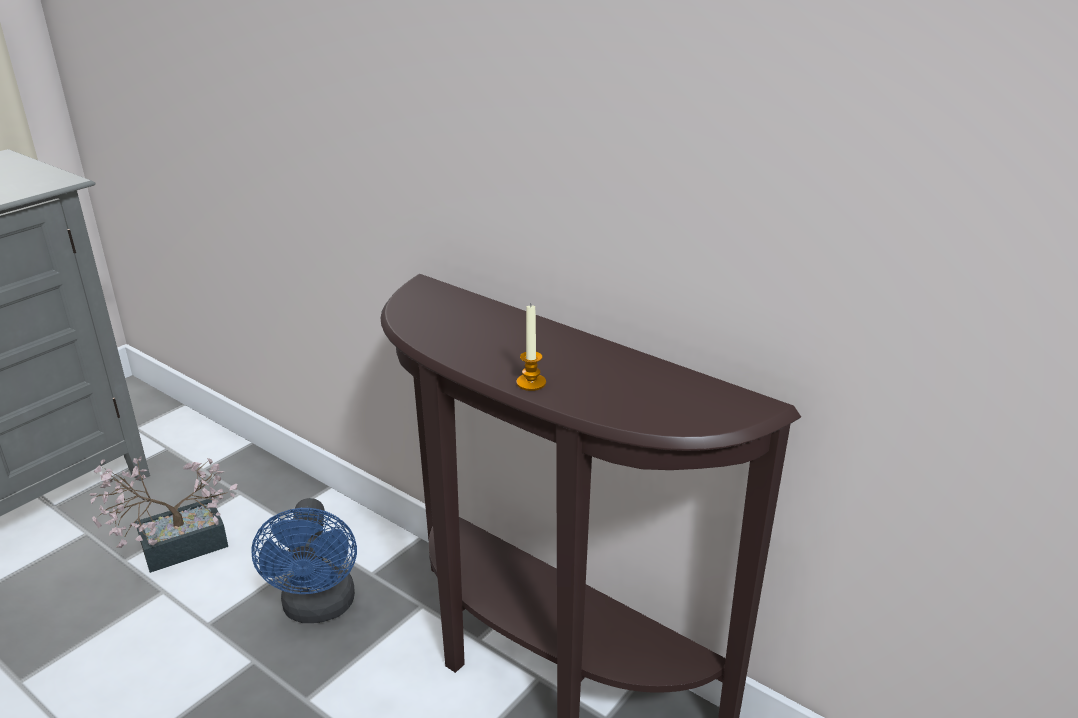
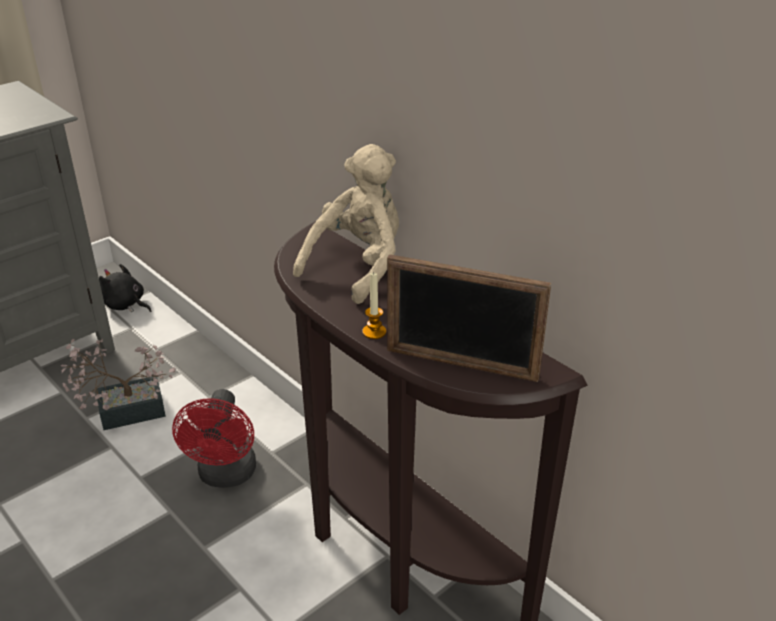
camera: 10 degrees right, 5 degrees up
(156, 422) = (125, 305): none -> black plush toy
(318, 608) = (226, 476): blue fan -> red fan
(487, 316) = (358, 267): none -> beige plush toy
(648, 408) = (461, 364): none -> picture frame

